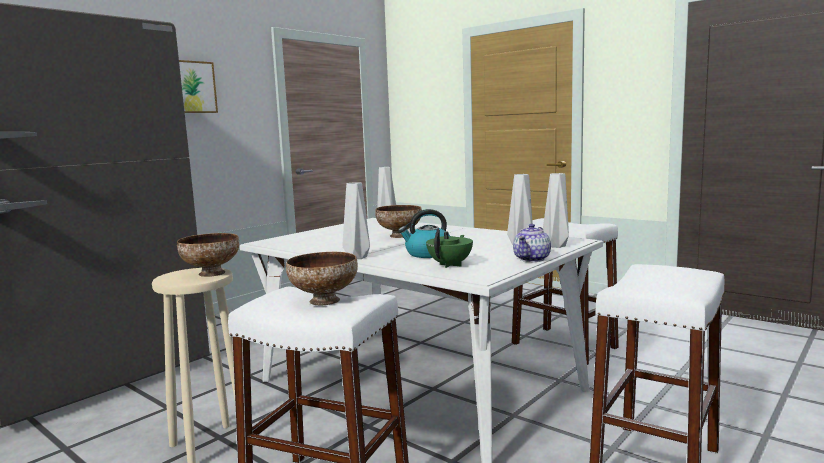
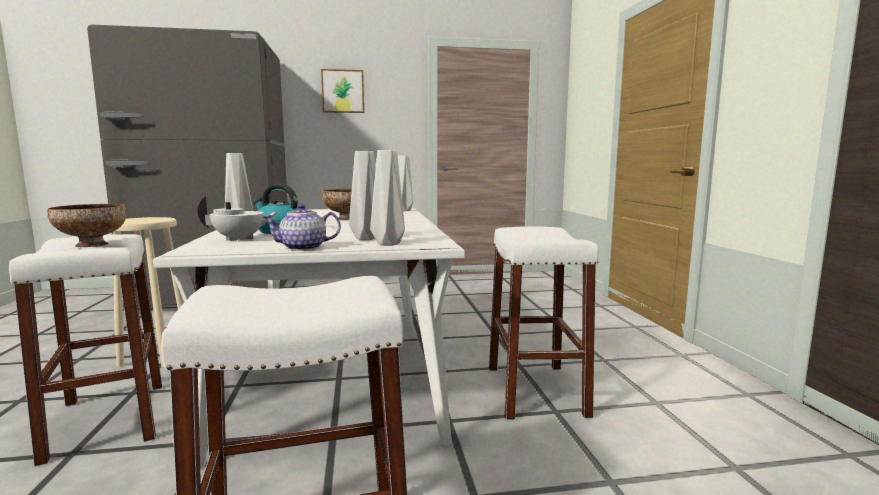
camera: 40 degrees right, 0 degrees up
(211, 273) = (151, 220): bowl -> none
(450, 265) = (240, 239): green teapot -> white teapot

